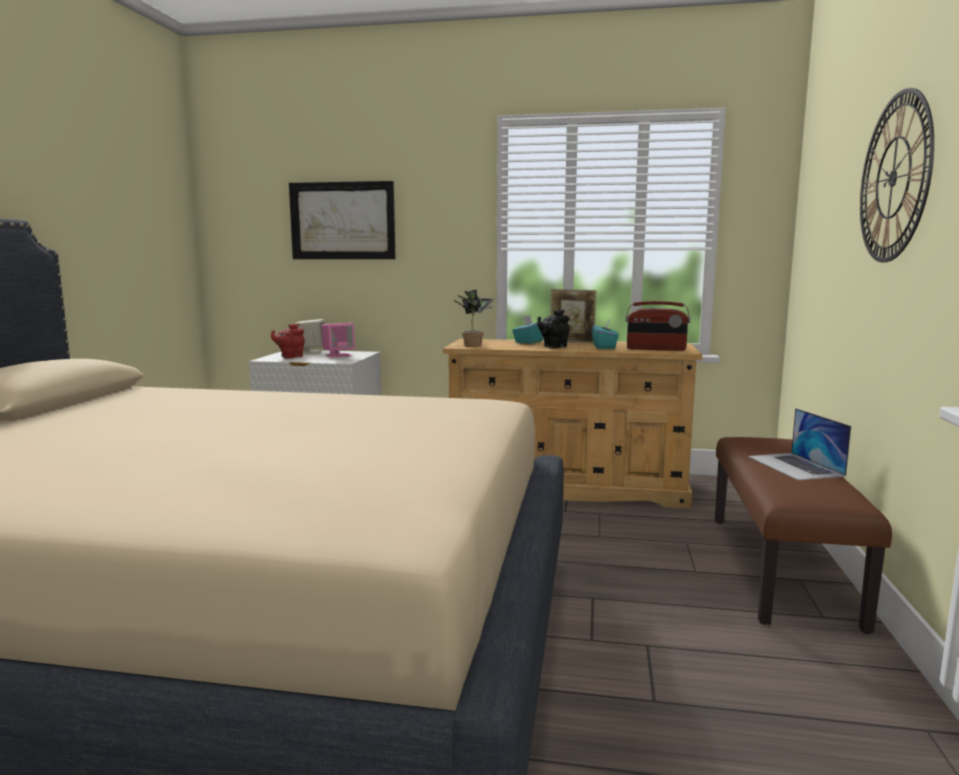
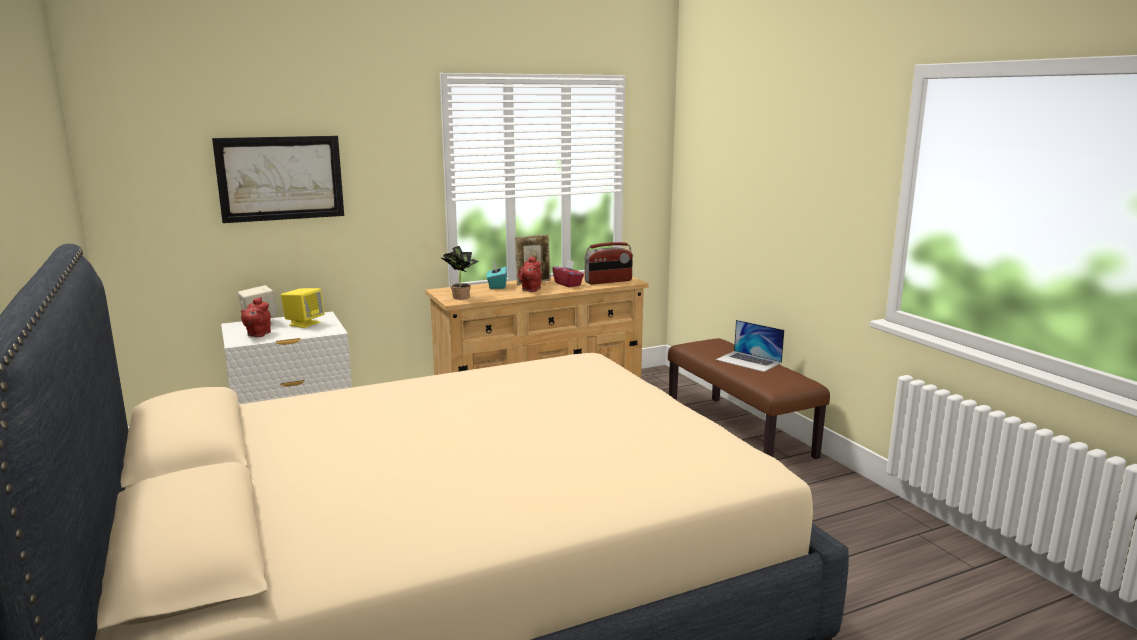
camera: 35 degrees left, 5 degrees up
(338, 355) = (304, 323): pink speaker -> yellow speaker
(553, 346) = (530, 290): black teapot -> red teapot
(604, 347) = (568, 284): turquoise tissue box -> red tissue box
(893, 178) = (799, 167): wall clock -> none

